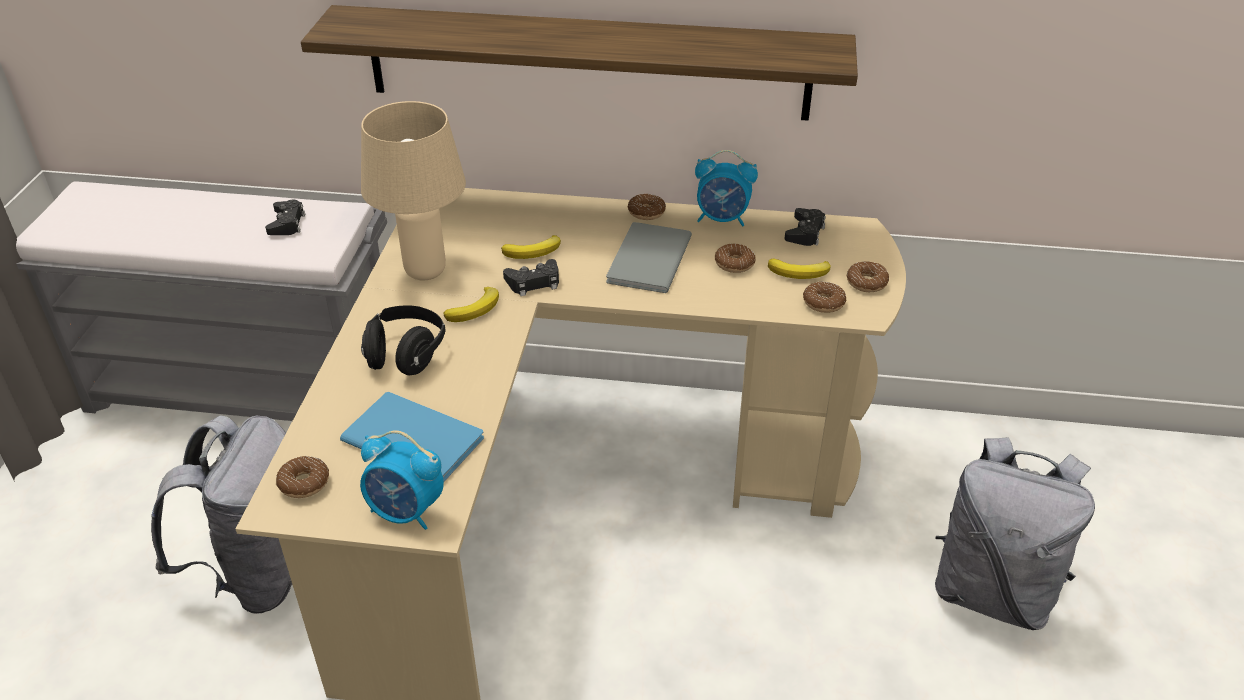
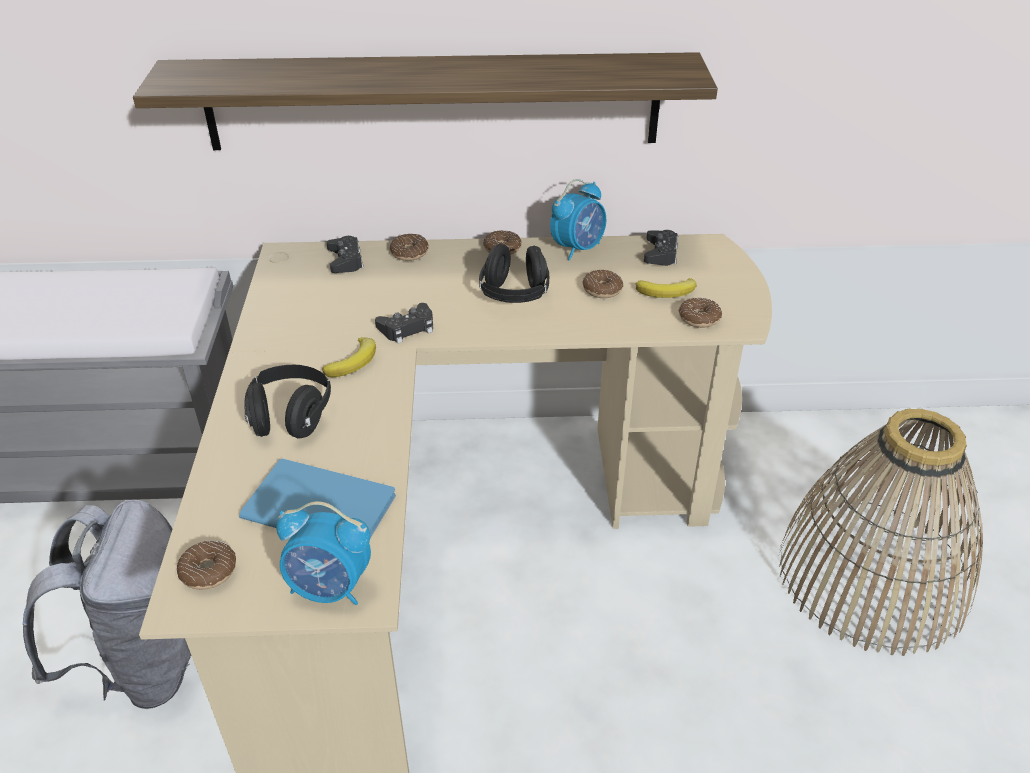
camera: 10 degrees left, 0 degrees up
(287, 223) = (130, 295): black game controller -> black game controller (345, 260)
(424, 271) = (290, 328): beige table lamp -> none
(534, 251) = (400, 297): banana -> none
(646, 260) = (514, 295): grey book -> black headphones
(722, 219) = (578, 248): alarm clock -> alarm clock turned 45 degrees counterclockwise
(866, 282) = (733, 295): donut -> donut (409, 253)
(992, 591) = (872, 576): grey backpack -> basket

